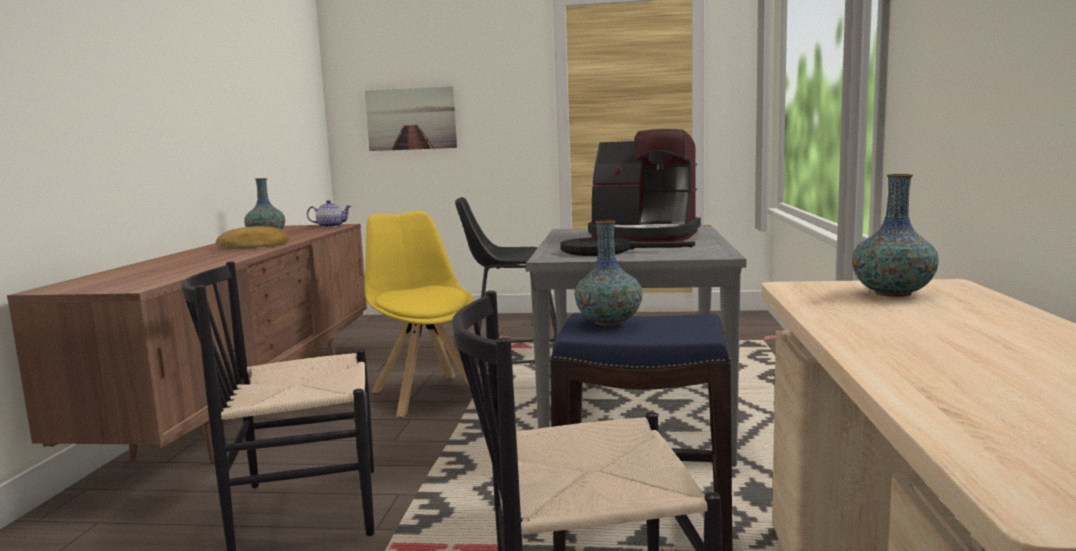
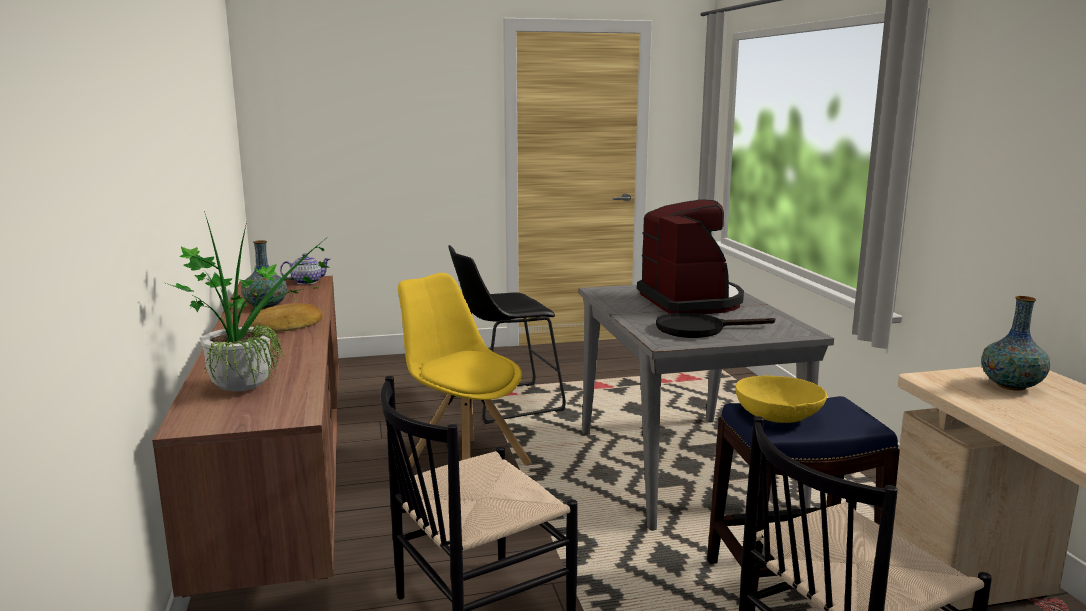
camera: 20 degrees left, 5 degrees up
(148, 272) = (251, 384): none -> potted plant
(411, 119) = (344, 145): picture -> none
(609, 322) = (778, 415): vase -> yellow bowl
(643, 236) = (691, 301): coffee machine -> coffee machine turned 105 degrees counterclockwise

